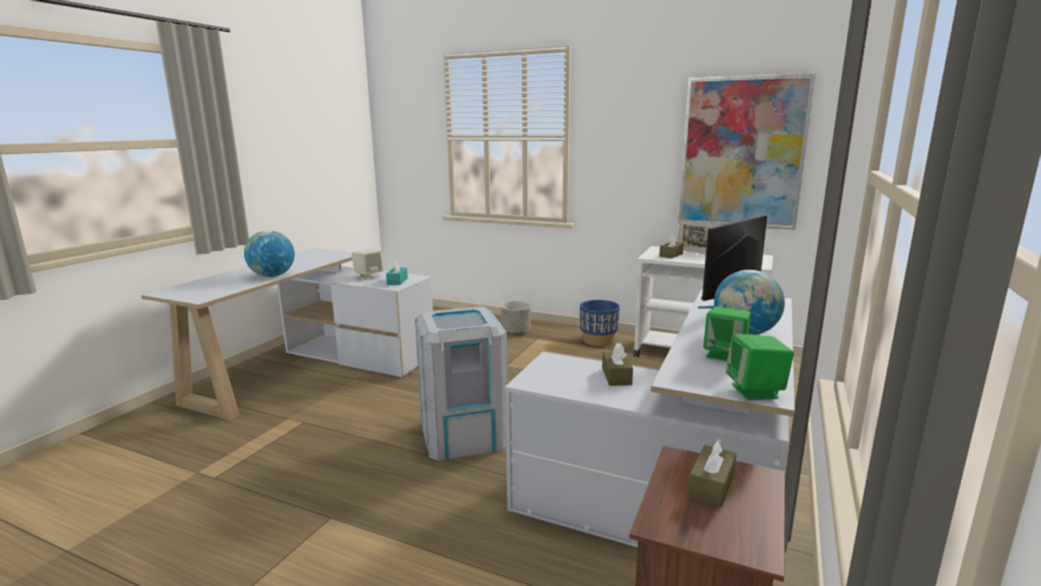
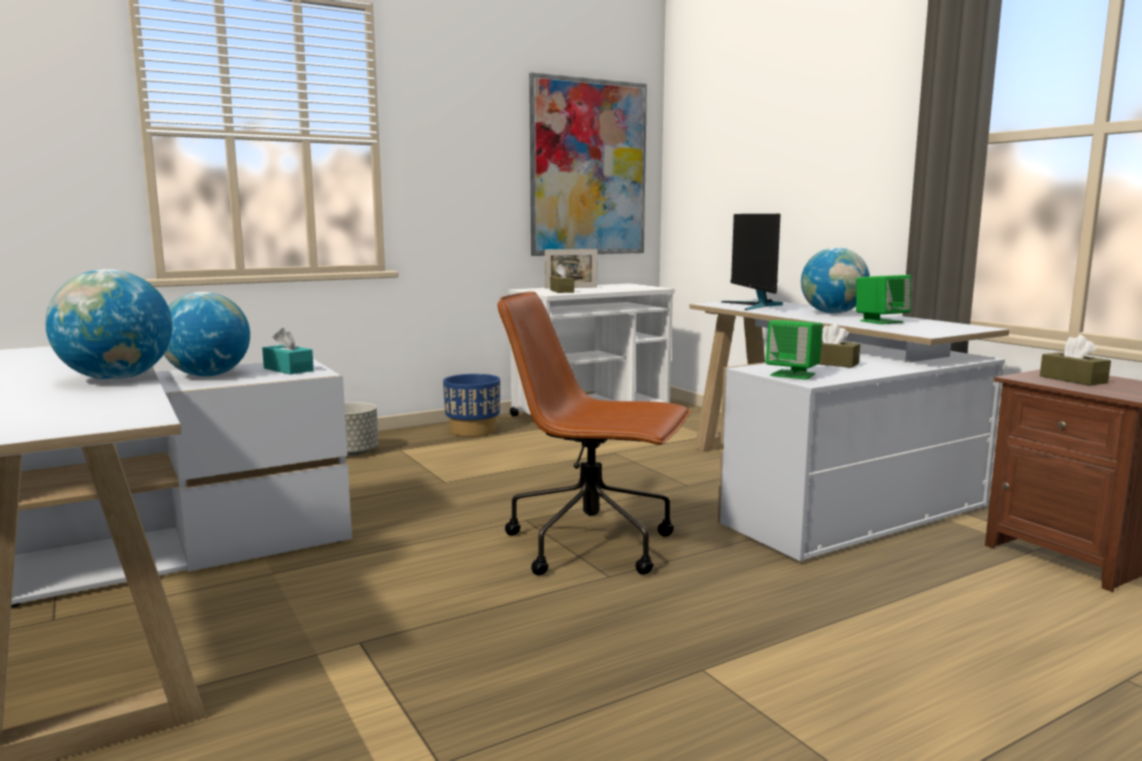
camera: 55 degrees left, 5 degrees down
(368, 276) = (208, 375): beige speaker -> globe
(464, 434) = (593, 544): grey trash can -> brown office chair
(755, 391) = (967, 328): green speaker -> green speaker (793, 375)

